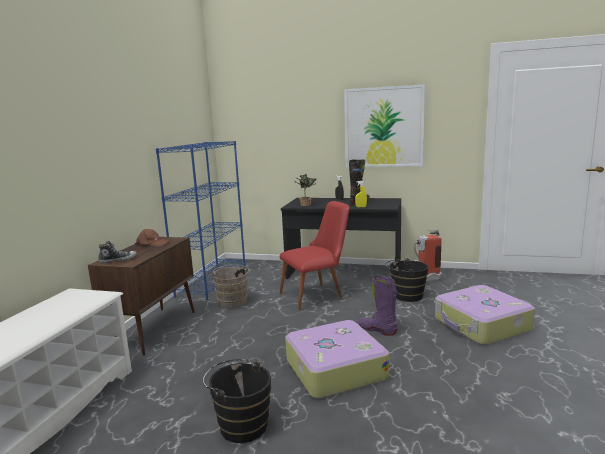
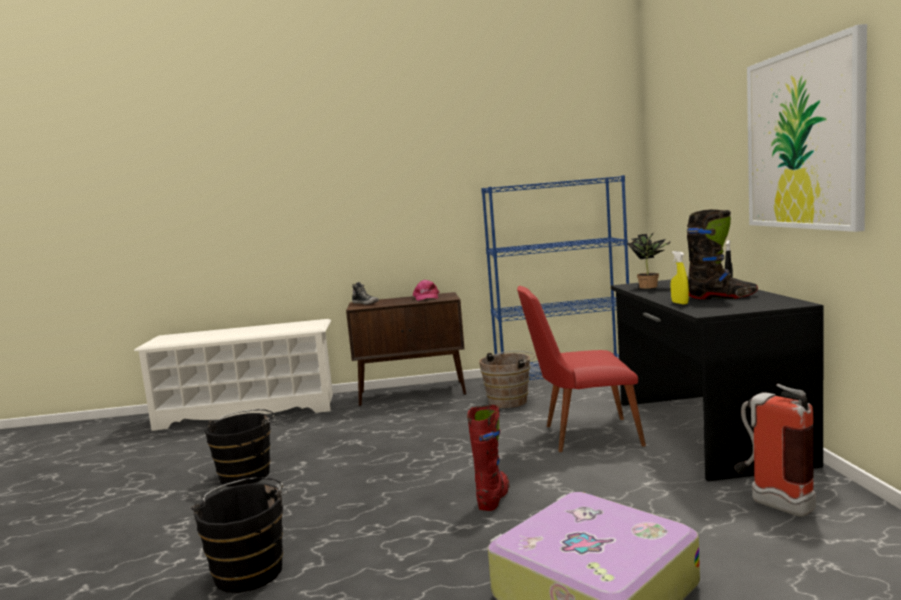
camera: 70 degrees right, 5 degrees down
(152, 243) = (426, 297): brown cap -> pink cap
(317, 295) = (581, 435): red chair -> red chair turned 135 degrees clockwise
(334, 369) = (364, 492): suitcase -> none
(377, 330) = (493, 497): purple boot -> red boot
(405, 296) = (661, 496): black bucket -> black bucket (250, 569)

